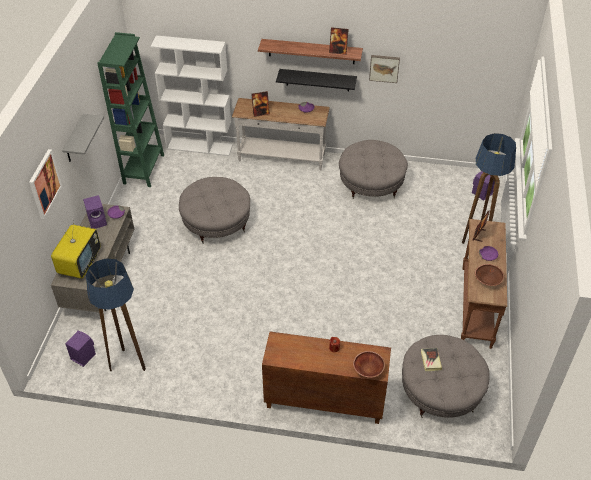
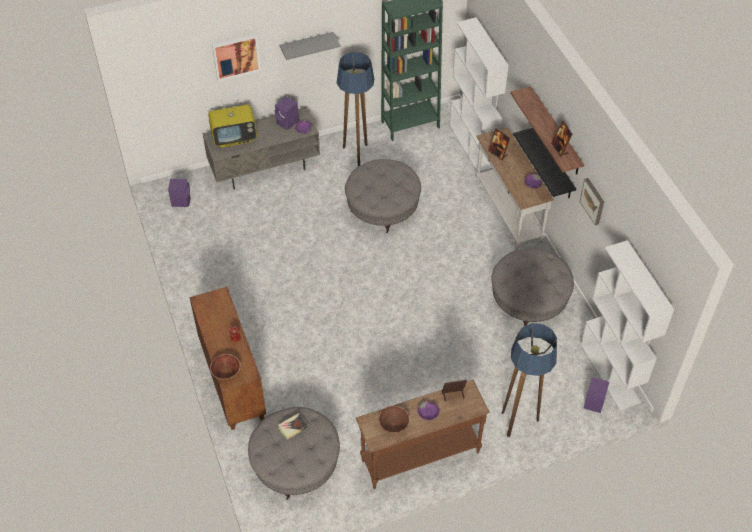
camera: 60 degrees right, 5 degrees up
(129, 364) = (191, 232): floor lamp -> floor lamp (356, 155)
(462, 174) = (610, 373): none -> white bookcase

